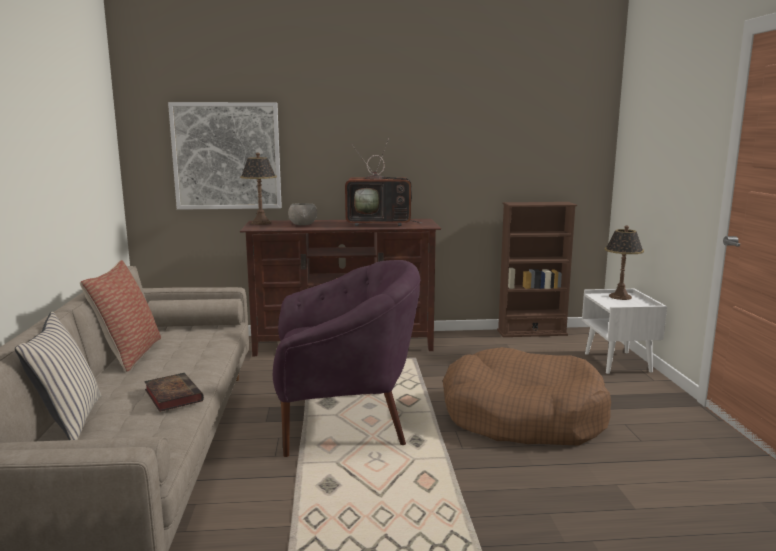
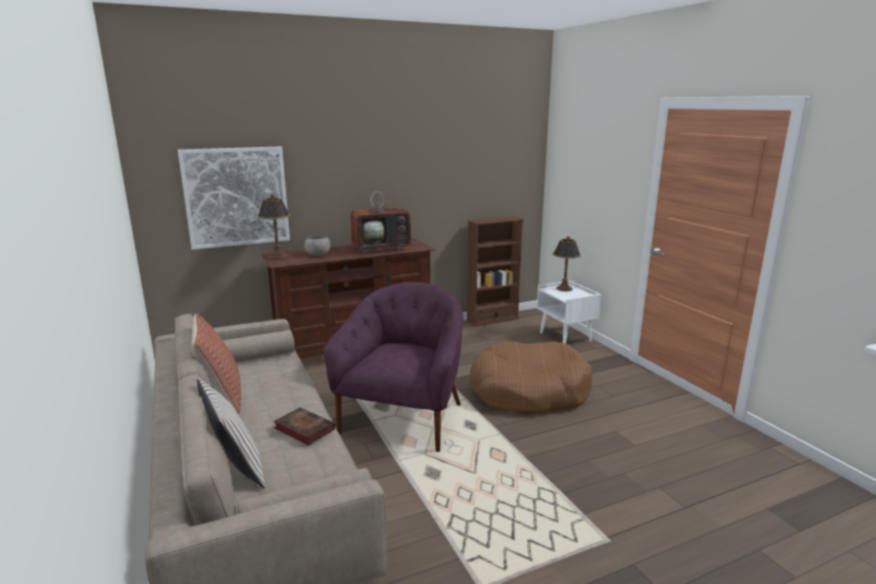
camera: 20 degrees left, 5 degrees up
(343, 420) = (403, 418): purple armchair -> purple armchair turned 45 degrees counterclockwise

